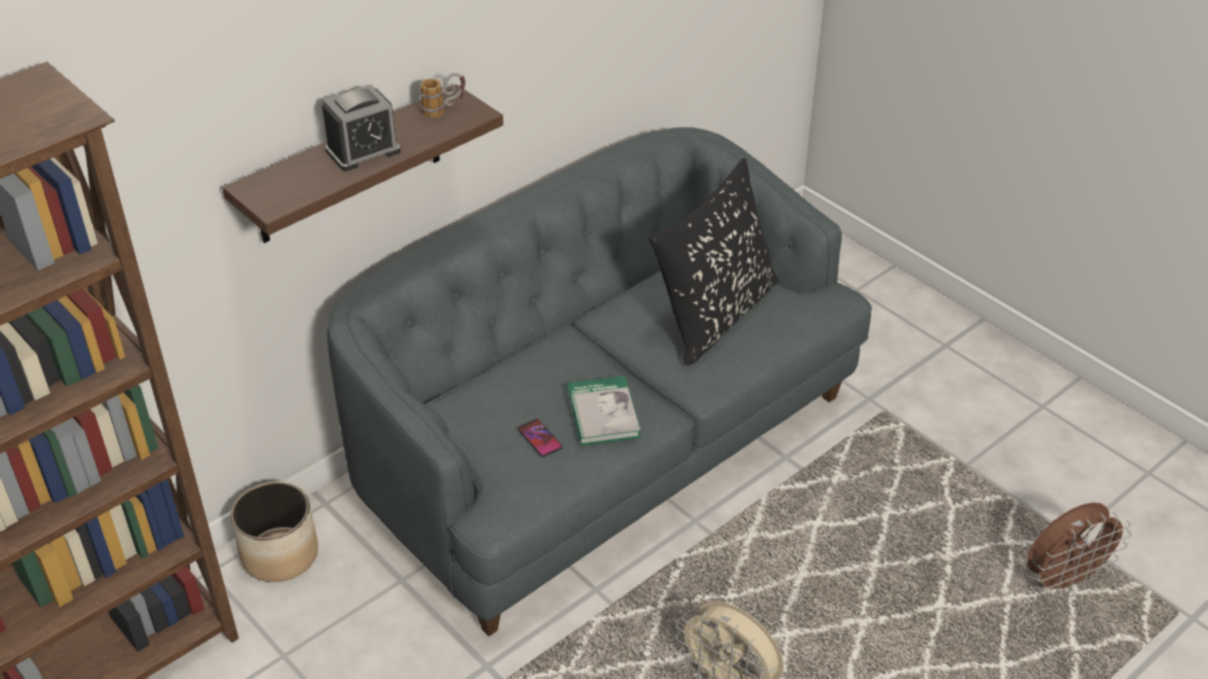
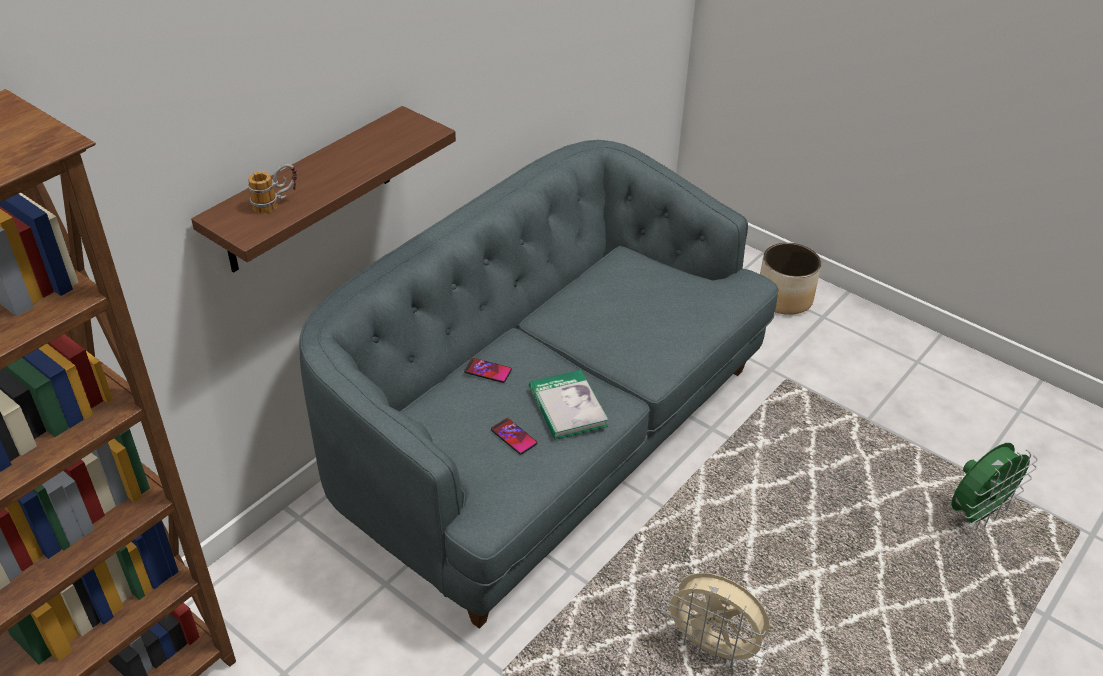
camera: 10 degrees left, 0 degrees up
(280, 554) = (263, 571): planter -> planter (784, 298)
(363, 151) = (327, 173): alarm clock -> none
(444, 110) = (397, 130): mug -> mug (276, 203)
(528, 368) = (488, 371): none -> phone
(714, 315) = (646, 306): black pillow -> none
(1063, 581) = (976, 514): brown fan -> green fan

